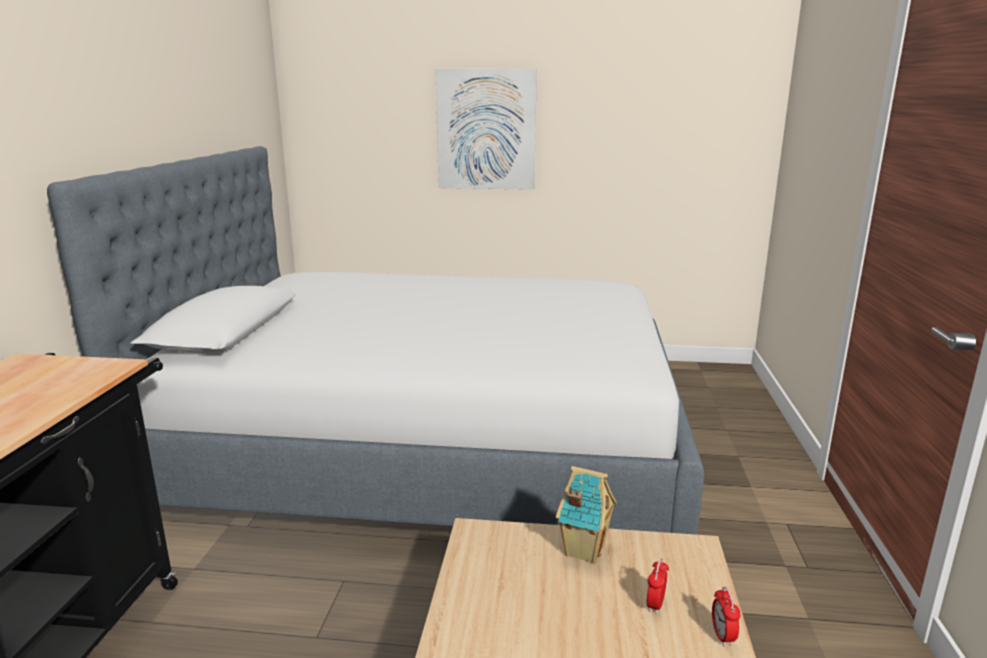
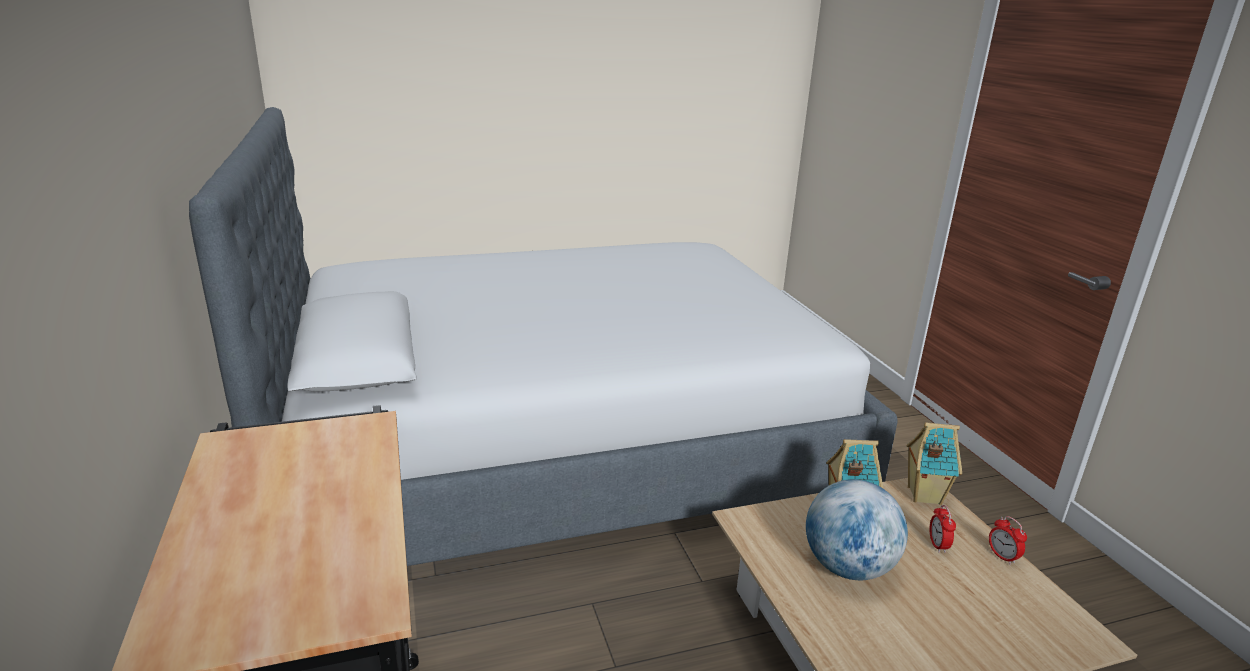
camera: 25 degrees left, 5 degrees up
(486, 130) = (525, 80): picture -> none
(534, 598) = (847, 567): none -> globe
(689, 554) = (923, 495): none -> toy house

